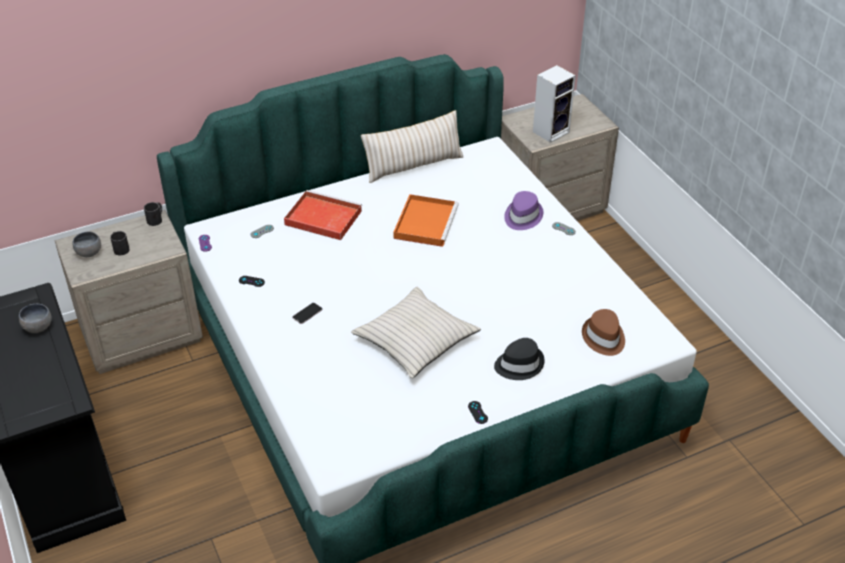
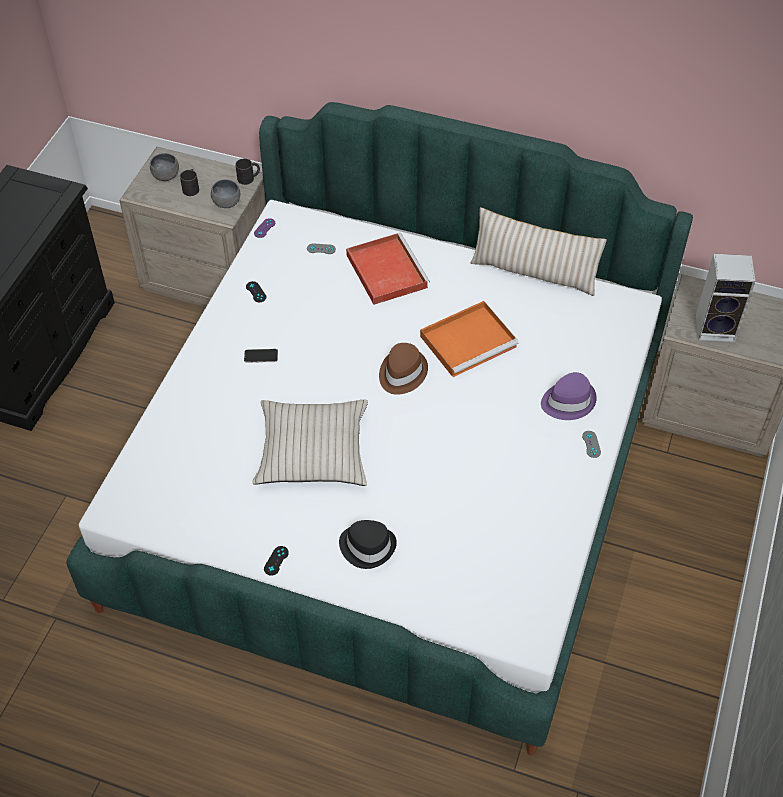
camera: 45 degrees right, 10 degrees up
(39, 327) = (34, 221): grey bowl -> grey bowl (228, 203)
(603, 338) = (477, 585): brown hat -> brown hat (401, 373)

